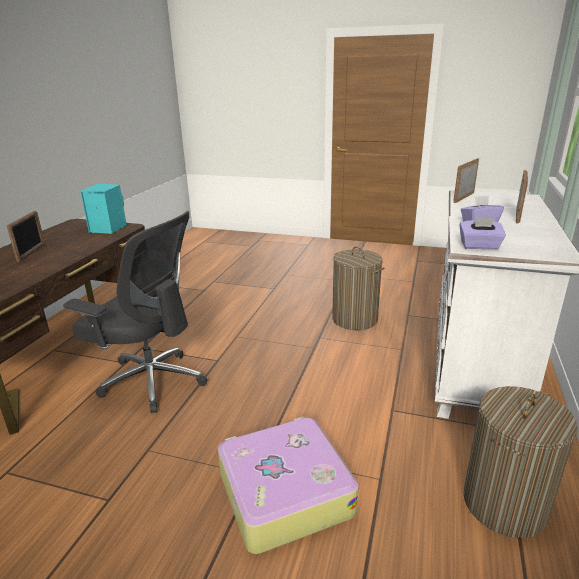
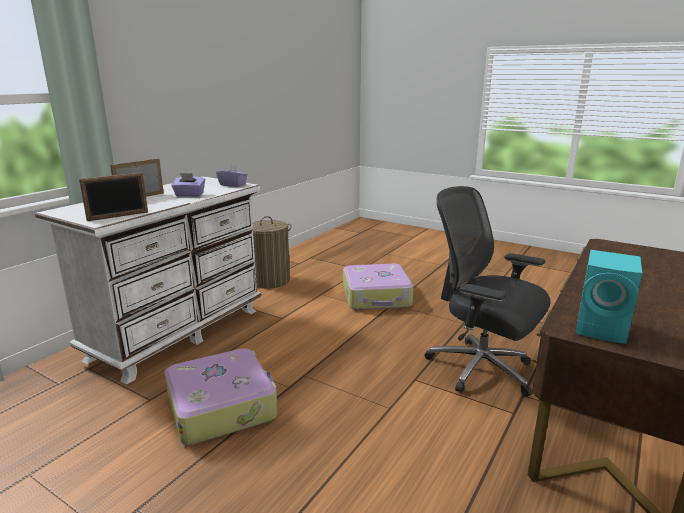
camera: 165 degrees left, 5 degrees down
(31, 252) = (654, 292): picture frame -> none
(355, 319) = (222, 406): laundry basket -> suitcase

